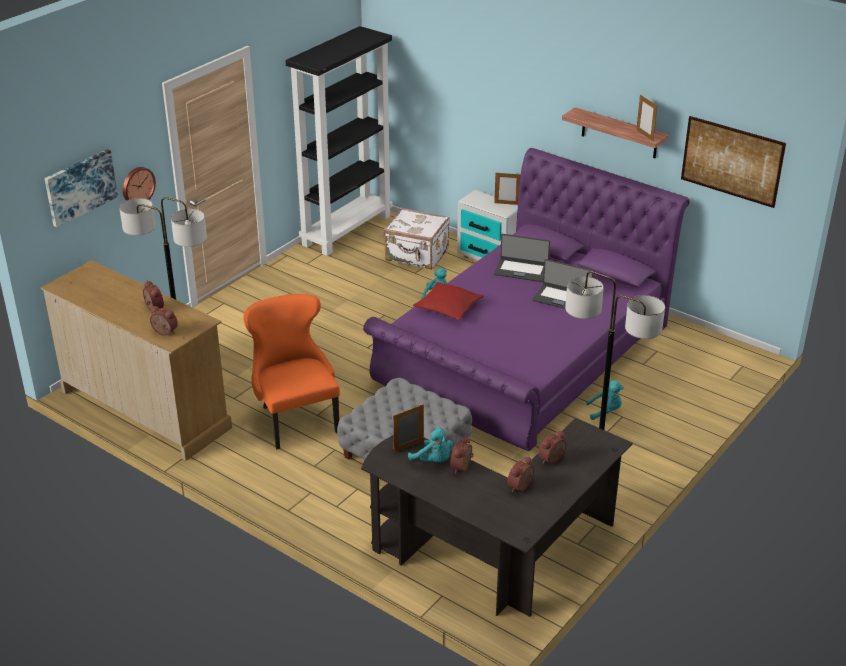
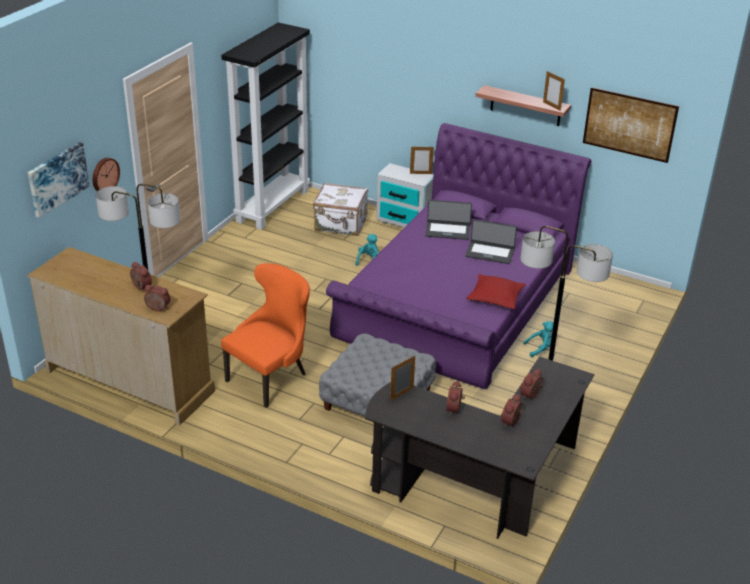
camera: 10 degrees left, 0 degrees up
(295, 418) = (271, 378): orange chair -> orange chair turned 75 degrees clockwise
(433, 460) = (428, 405): turquoise plush toy -> none
(448, 307) = (393, 267): red pillow -> red pillow (495, 297)

